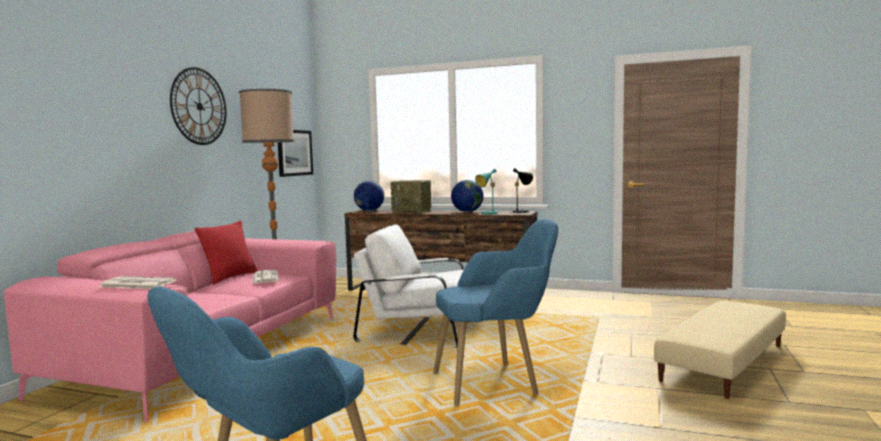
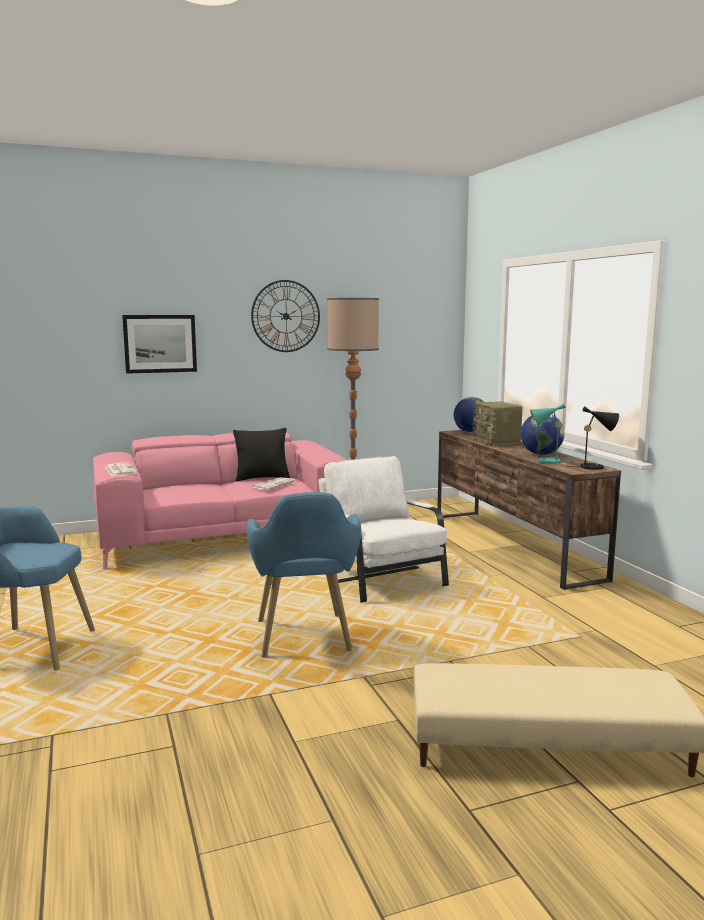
camera: 50 degrees right, 5 degrees up
(230, 277) = (262, 478): red pillow -> black pillow
(294, 153) = (421, 357): picture -> picture (160, 343)
(497, 382) = (304, 643): blue armchair -> blue armchair turned 45 degrees clockwise

